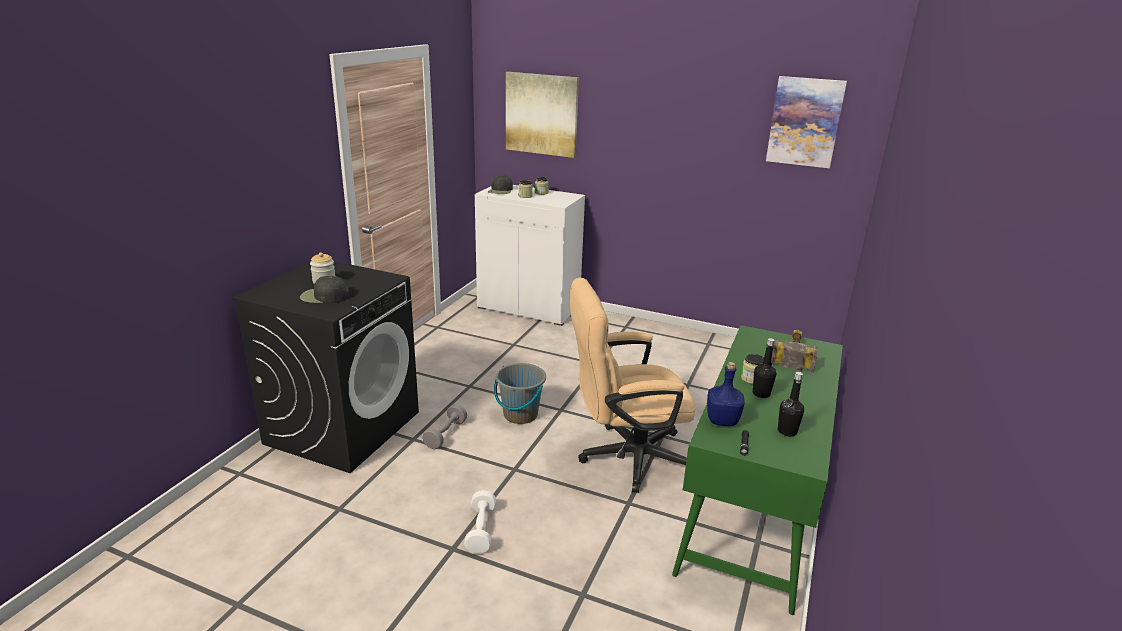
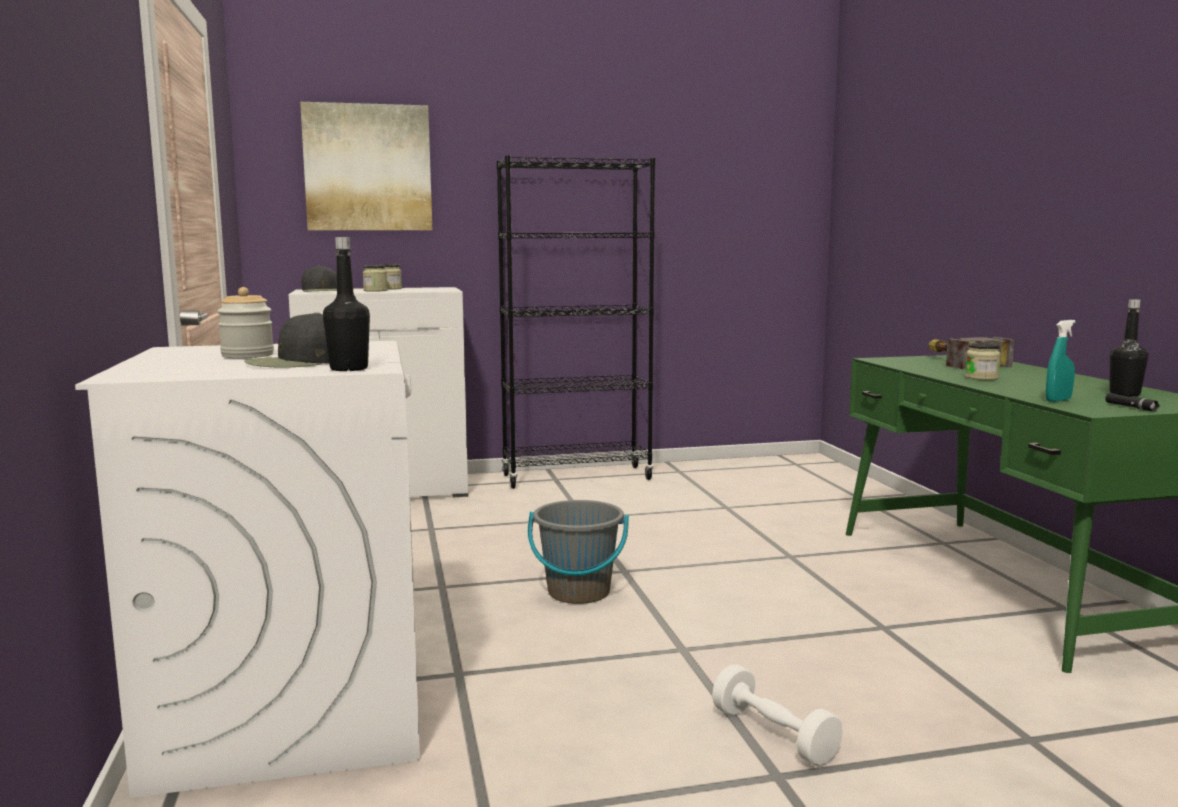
camera: 35 degrees left, 15 degrees down
(343, 427) = (291, 705): black washing machine -> white washing machine
(445, 434) = (504, 649): grey dumbbell -> none
(625, 457) = (792, 588): beige office chair -> none
(639, 329) = (576, 477): none -> black bookcase
(722, 421) = (1058, 400): blue bottle -> turquoise spray bottle
(761, 394) = (1022, 383): black bottle -> black bottle (349, 369)
(805, 122) = (744, 148): picture -> none

